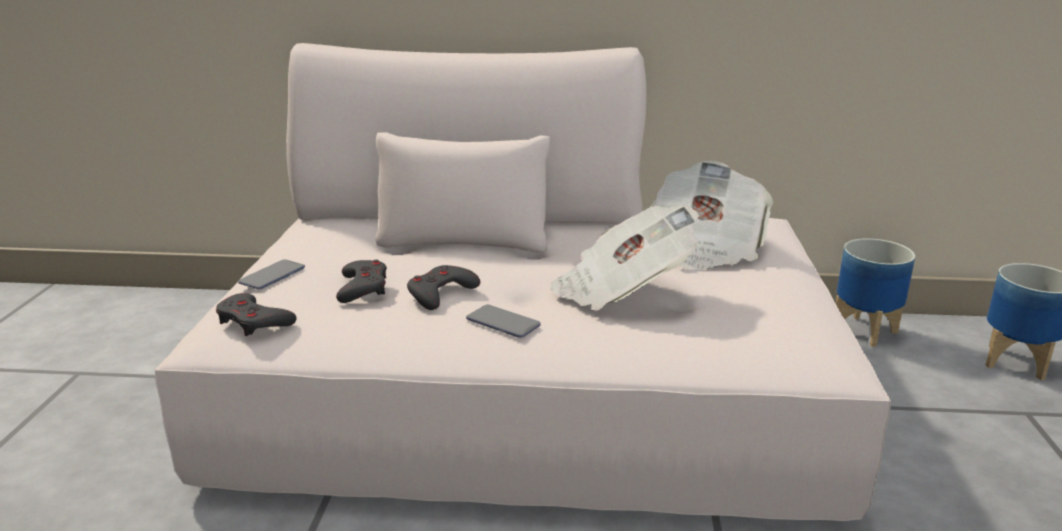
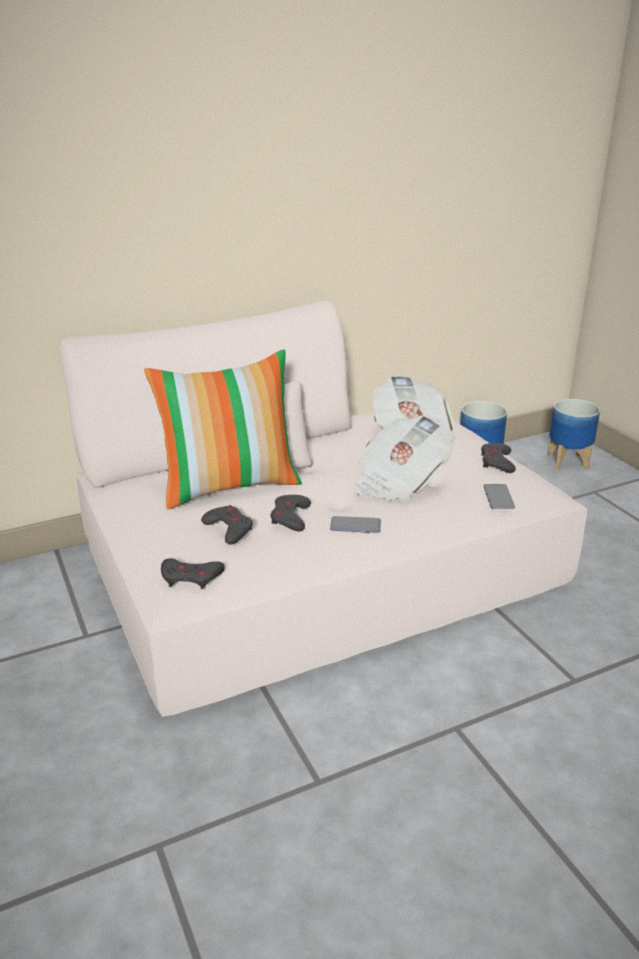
camera: 30 degrees left, 5 degrees up
(272, 276) = (152, 540): phone -> phone (498, 497)
(423, 248) = (230, 486): none -> pillow
(792, 302) = (497, 462): none -> grey game controller

